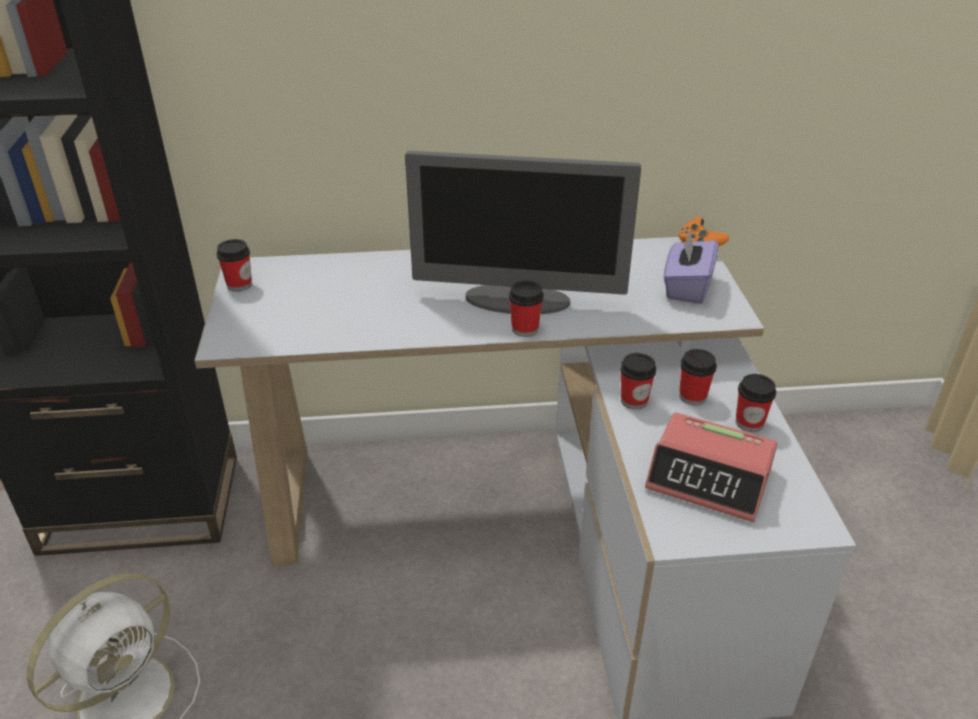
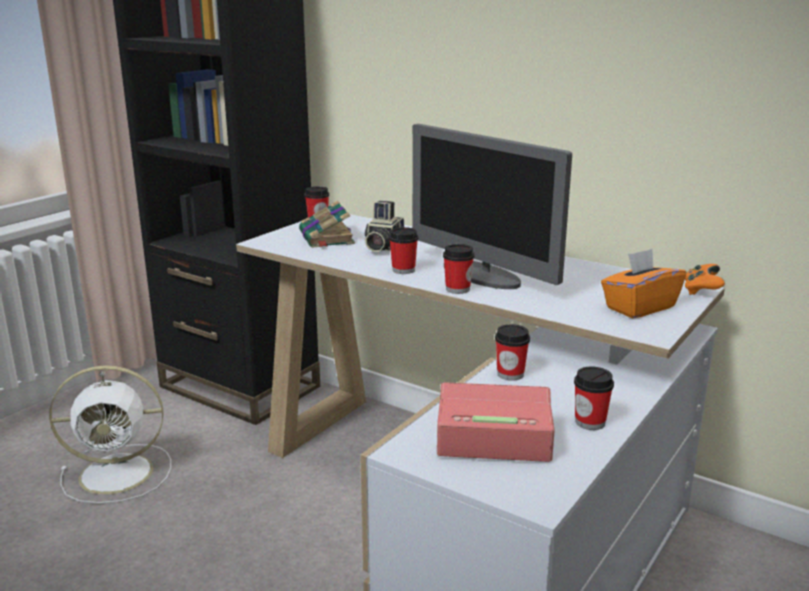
camera: 40 degrees right, 15 degrees down
(290, 307) = (327, 238): none -> book
(368, 297) = (382, 247): none -> camera
(686, 287) = (639, 307): purple tissue box -> orange tissue box
(692, 397) = (565, 390): cup -> cup (403, 270)
(709, 478) = (492, 436): alarm clock -> alarm clock turned 120 degrees clockwise

